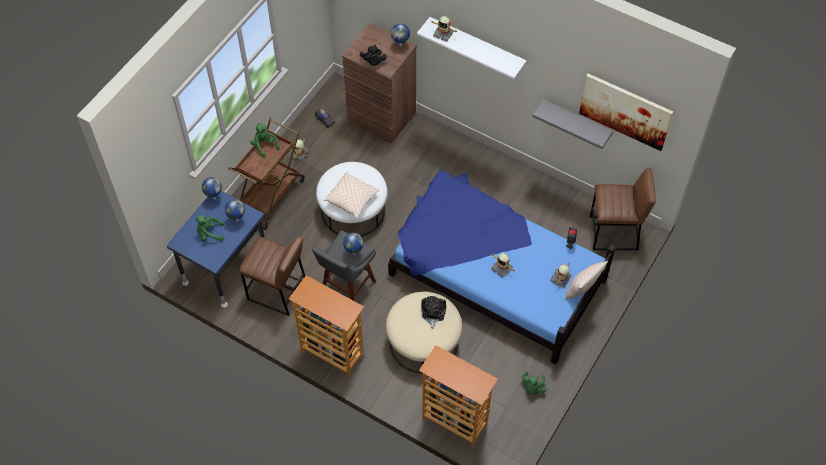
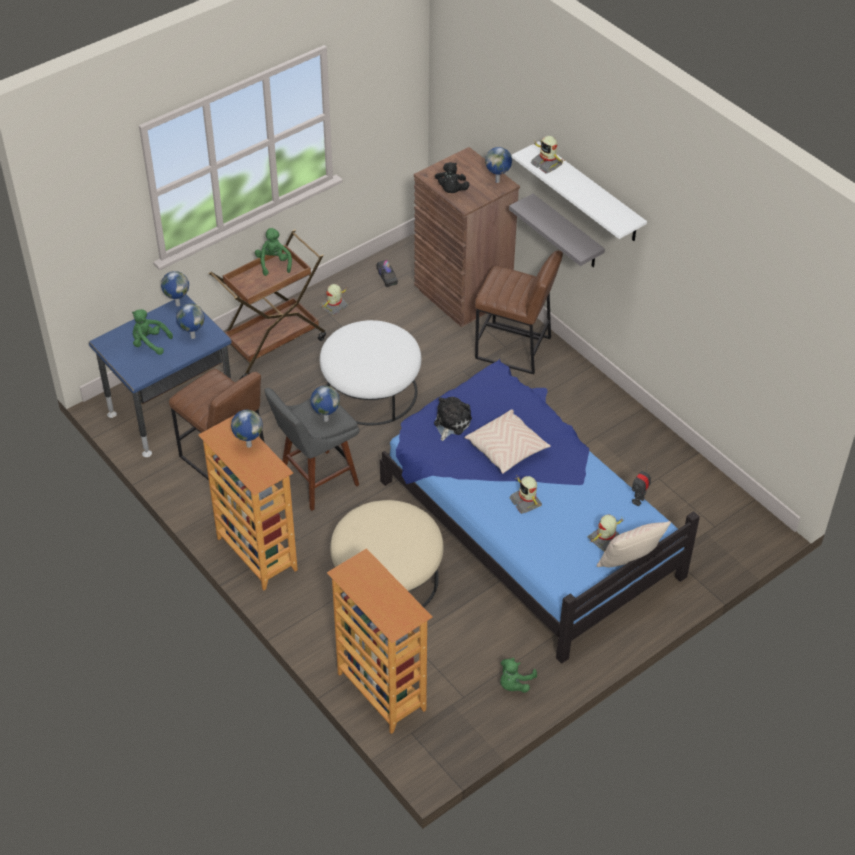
camera: 20 degrees right, 10 degrees down
(325, 296) = (248, 445): none -> globe
(352, 199) = (363, 363): beige pillow -> beige pillow (507, 449)
(433, 312) = (404, 530): plush toy -> plush toy (451, 423)
(576, 121) = (701, 332): grey shelf -> grey shelf (567, 232)
(614, 233) = (726, 521): brown chair -> brown chair (514, 348)
(625, 111) = (763, 319): picture -> none

